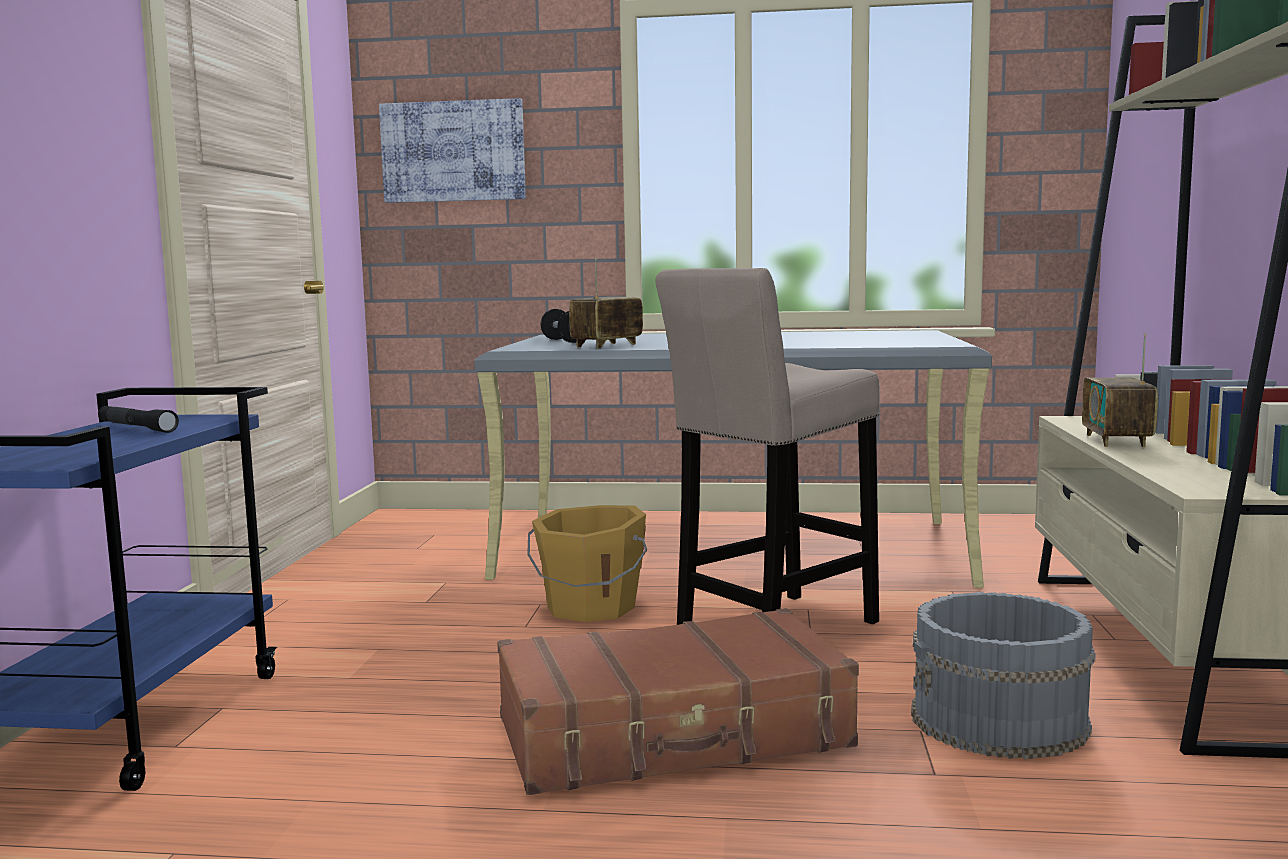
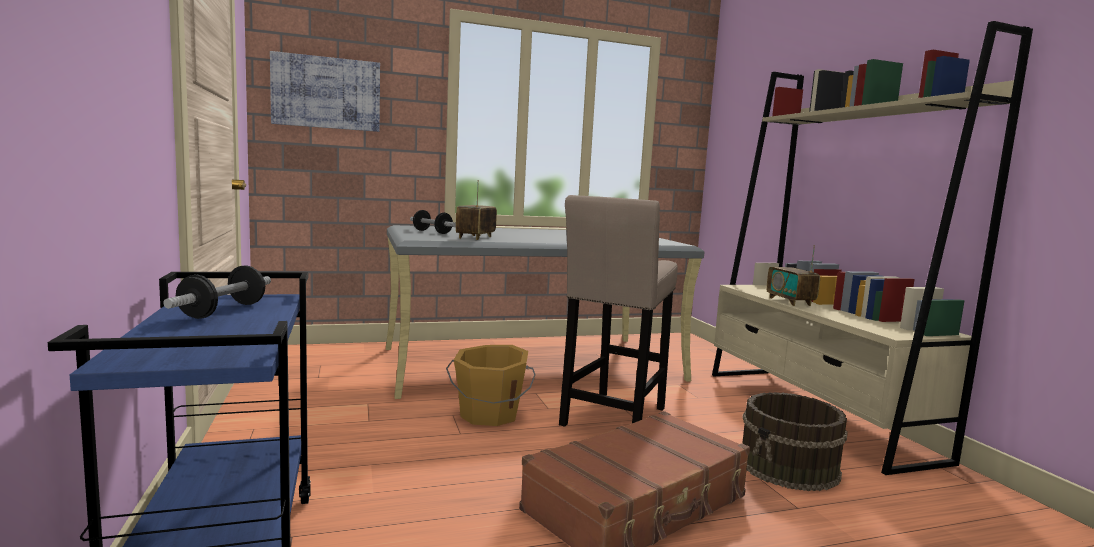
camera: 25 degrees left, 0 degrees up
(137, 428) = (223, 311): black flashlight -> dumbbell
(999, 721) = (789, 467): grey bucket -> brown bucket

